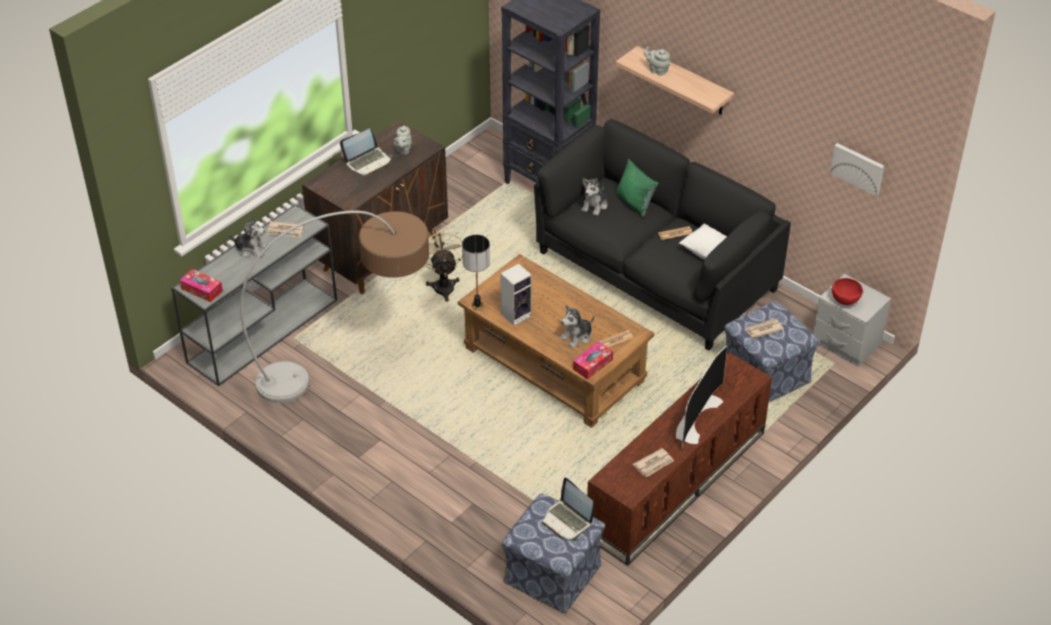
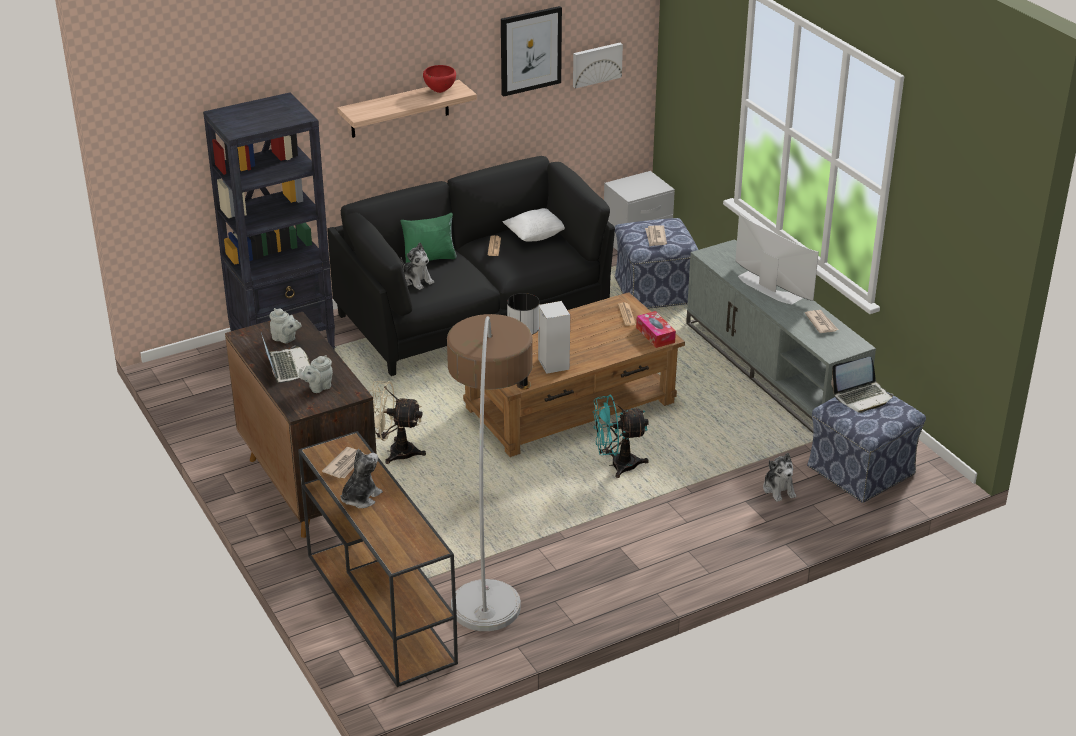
camera: 70 degrees left, 10 degrees down
(202, 290) = (413, 549): tissue box -> none
(264, 330) = (378, 606): grey console table -> brown console table
(485, 413) = (616, 465): none -> turquoise fan
(577, 336) = (609, 335): plush toy -> plush toy (779, 489)
(657, 70) = (389, 106): grey teapot -> grey teapot (318, 387)
(677, 485) = (774, 372): brown tv stand -> grey tv stand
(798, 113) = (530, 50): none -> picture
(844, 302) = (642, 192): red bowl -> red bowl (439, 91)

